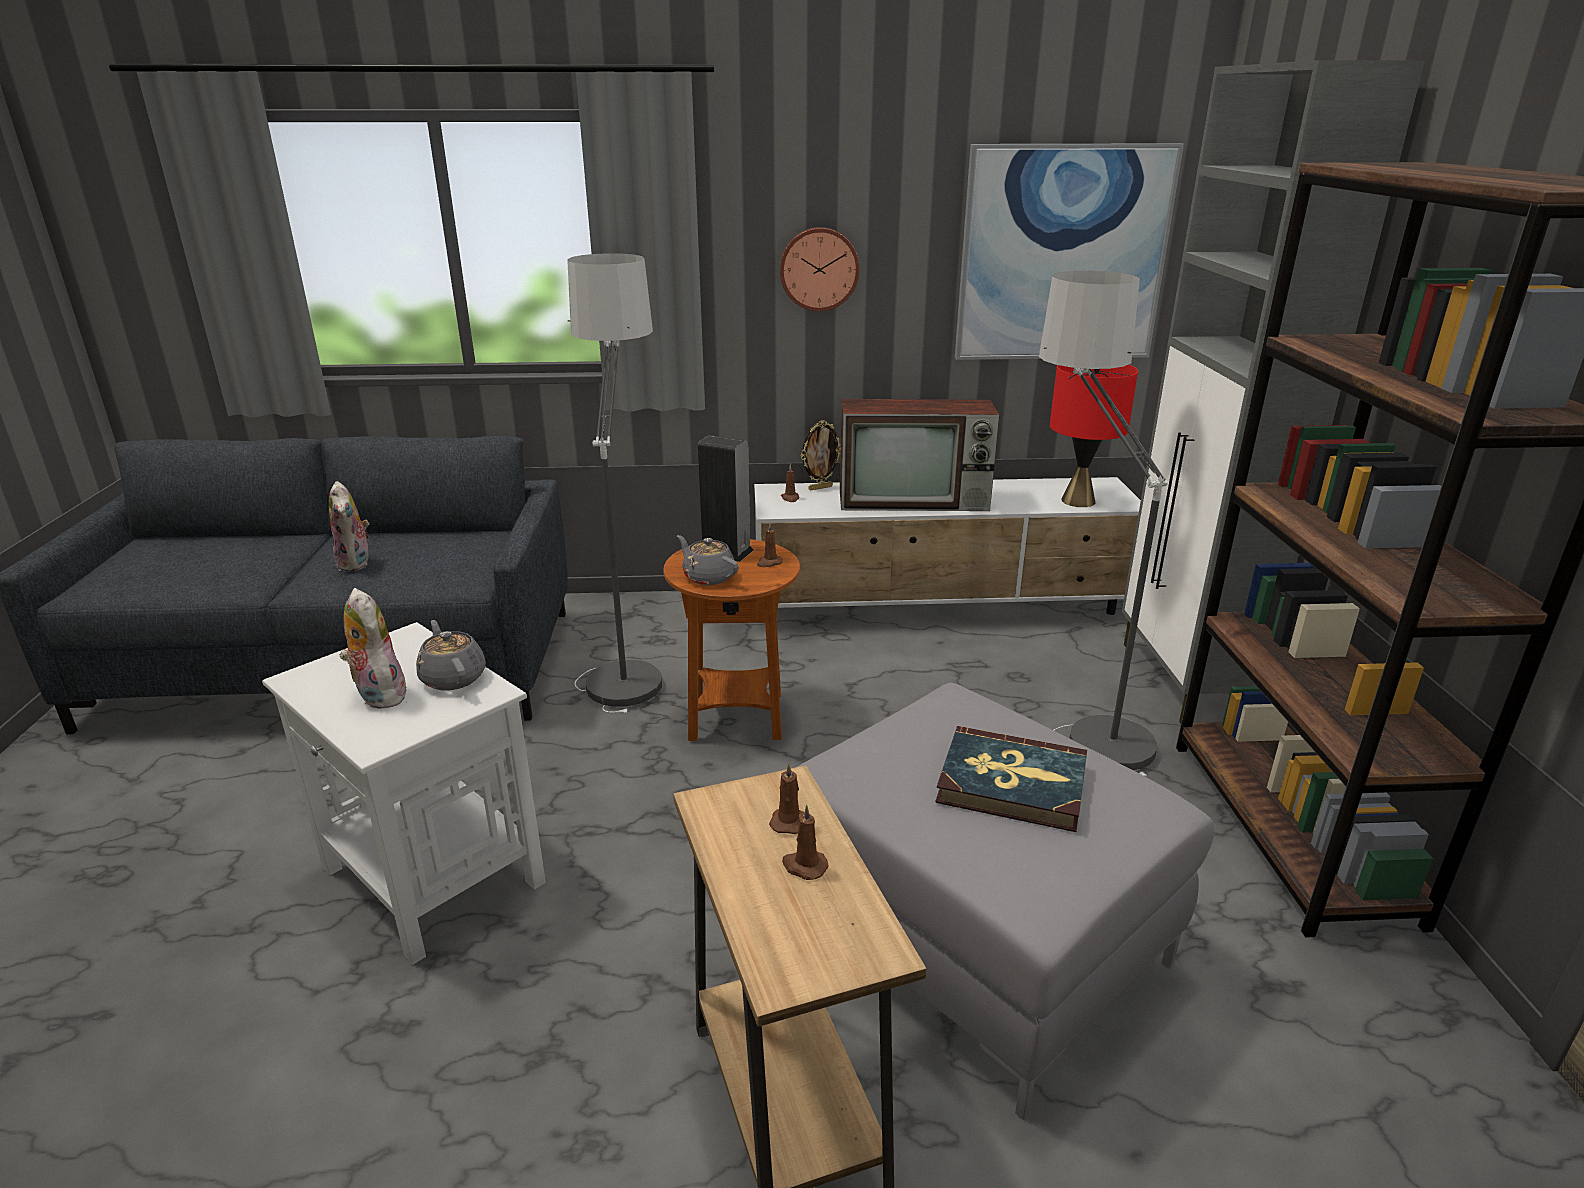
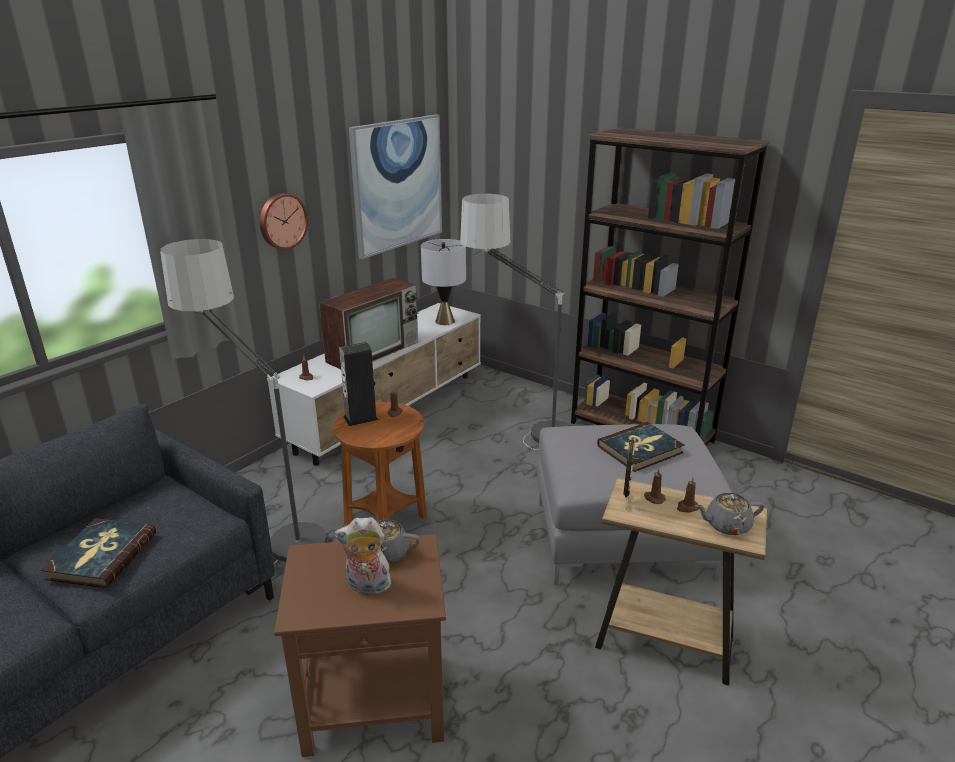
camera: 50 degrees left, 0 degrees up
(356, 563) = (101, 556): plush toy -> book
(434, 876) = (376, 703): white side table -> brown side table
(708, 577) = (381, 435): grey teapot -> grey teapot (726, 525)
(820, 488) = (310, 365): picture frame -> picture frame (625, 502)
(1078, 501) = (445, 321): red table lamp -> grey table lamp
(1181, 682) = (534, 395): grey cabinet -> none

